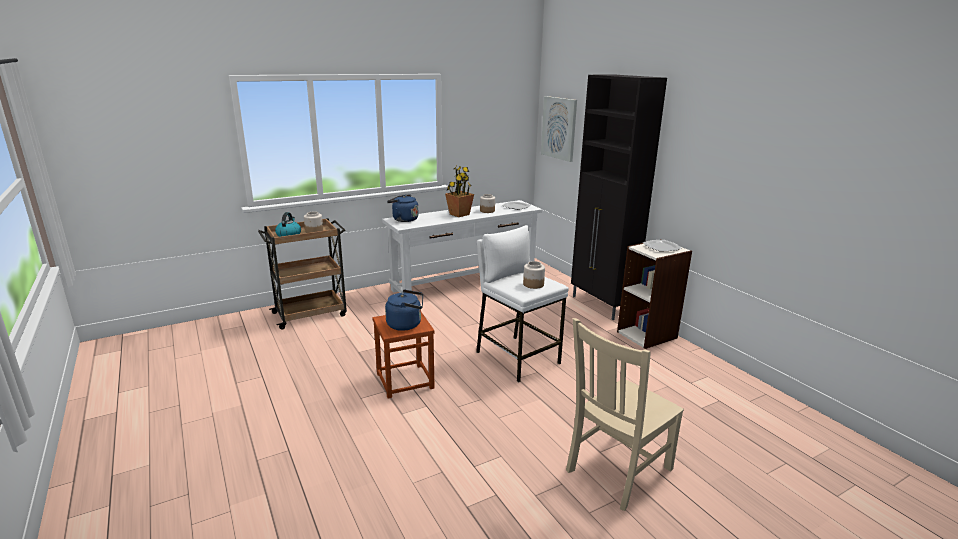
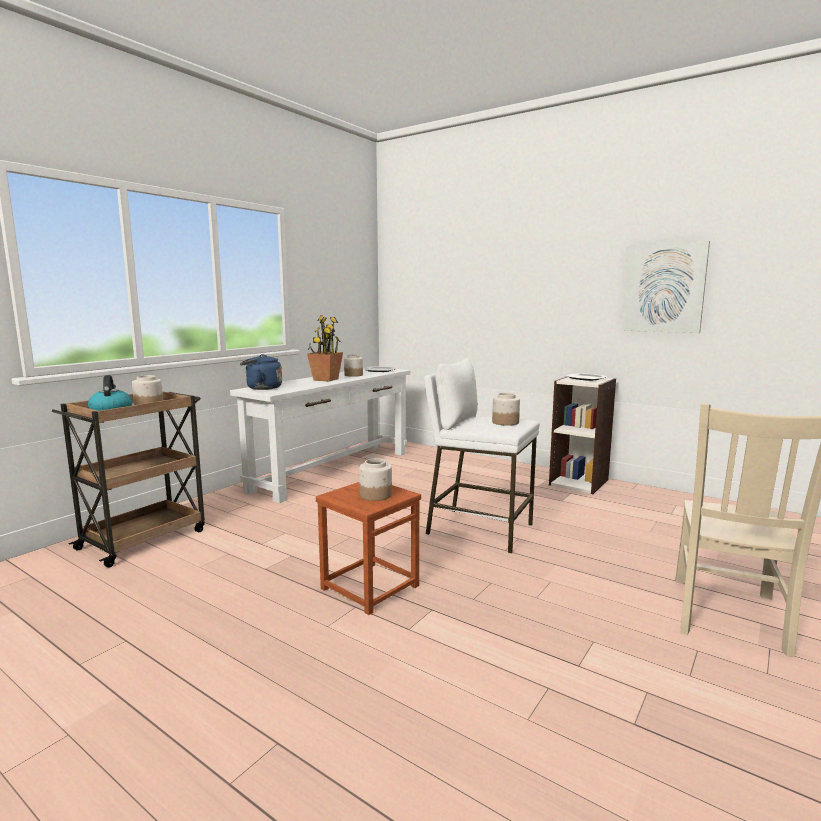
camera: 25 degrees left, 10 degrees down
(406, 324) = (376, 495): blue kettle -> jar
(559, 128) = (412, 280): picture -> picture (664, 288)
(601, 305) = (505, 466): black cabinet -> none

